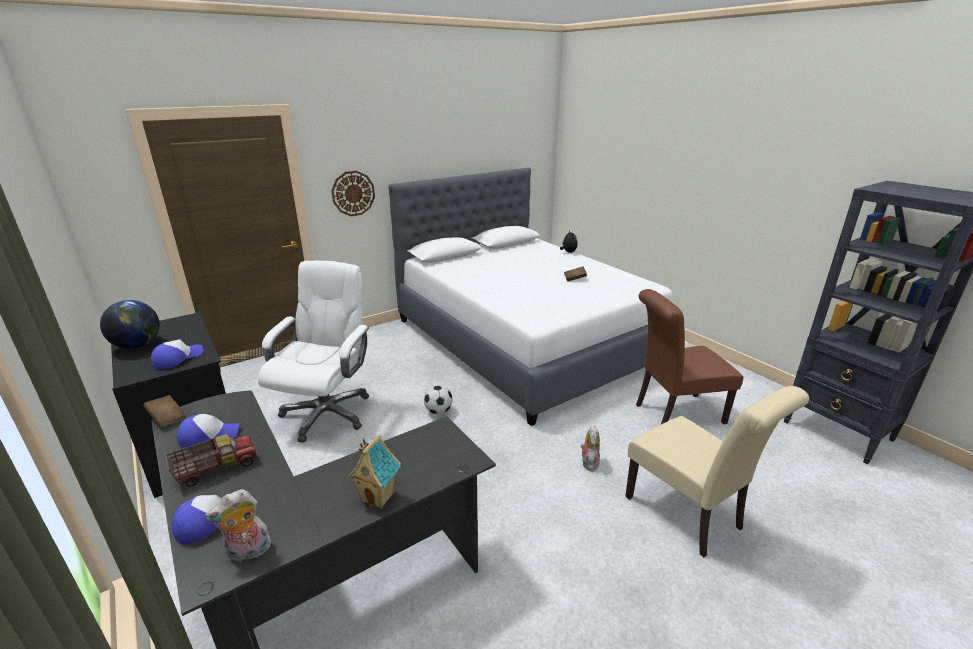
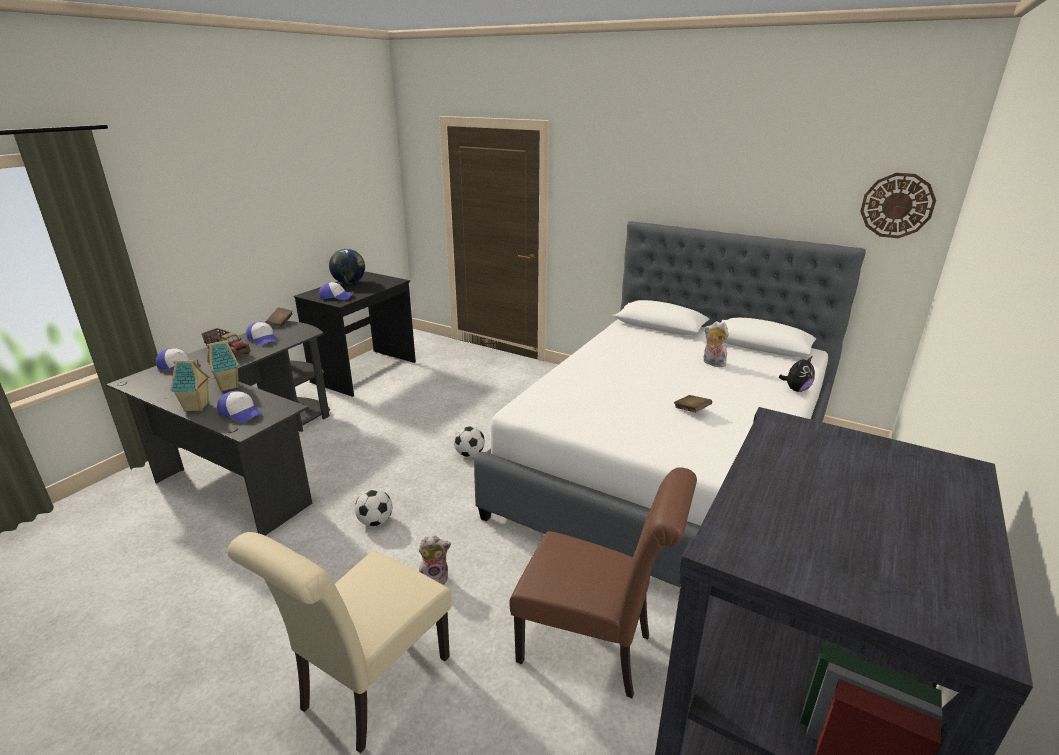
camera: 65 degrees right, 0 degrees up
(248, 552) = (148, 385): plush toy -> plush toy (712, 363)
(327, 413) = (431, 403): white office chair -> none
(340, 469) = (229, 386): none -> toy house
(353, 193) = (594, 222): wall clock -> wall clock (897, 205)
(426, 461) = (241, 413): none -> cap
(500, 483) = (375, 522): none -> football
(674, 414) = (593, 649): brown chair -> brown chair turned 150 degrees clockwise

